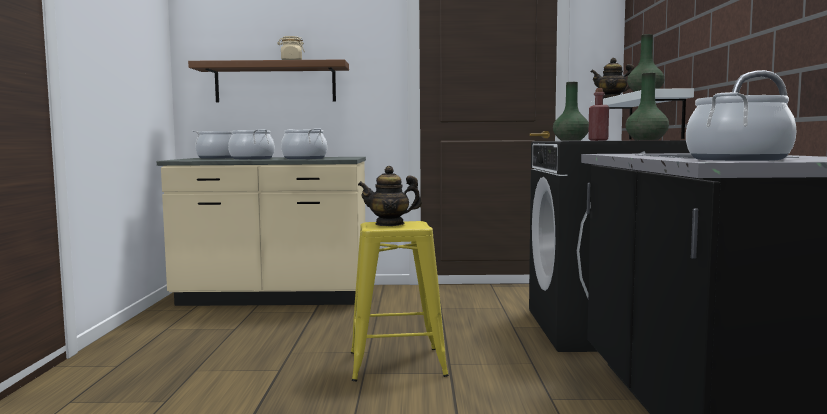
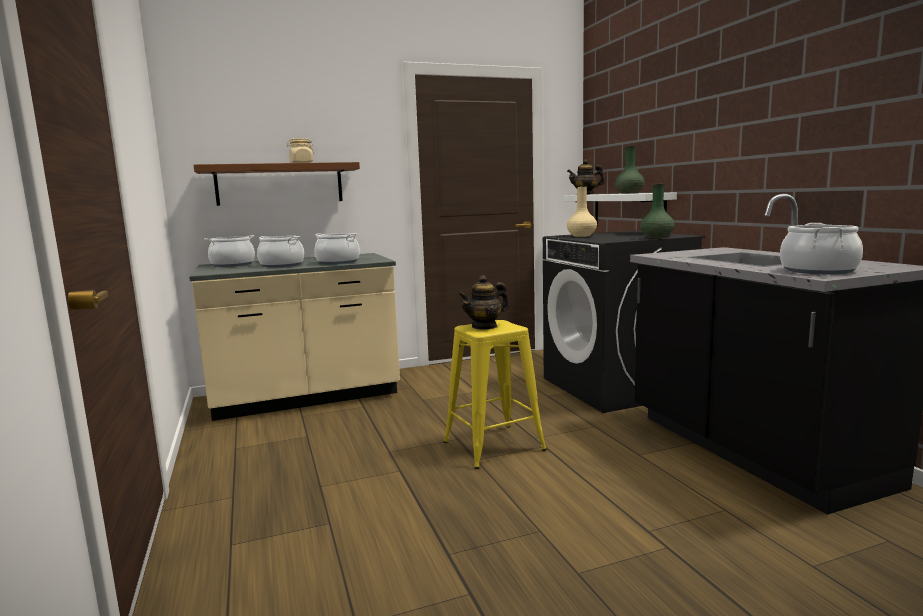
camera: 20 degrees left, 5 degrees up
(570, 140) = (581, 236): green vase -> beige vase
(598, 140) = (613, 237): red bottle -> none

